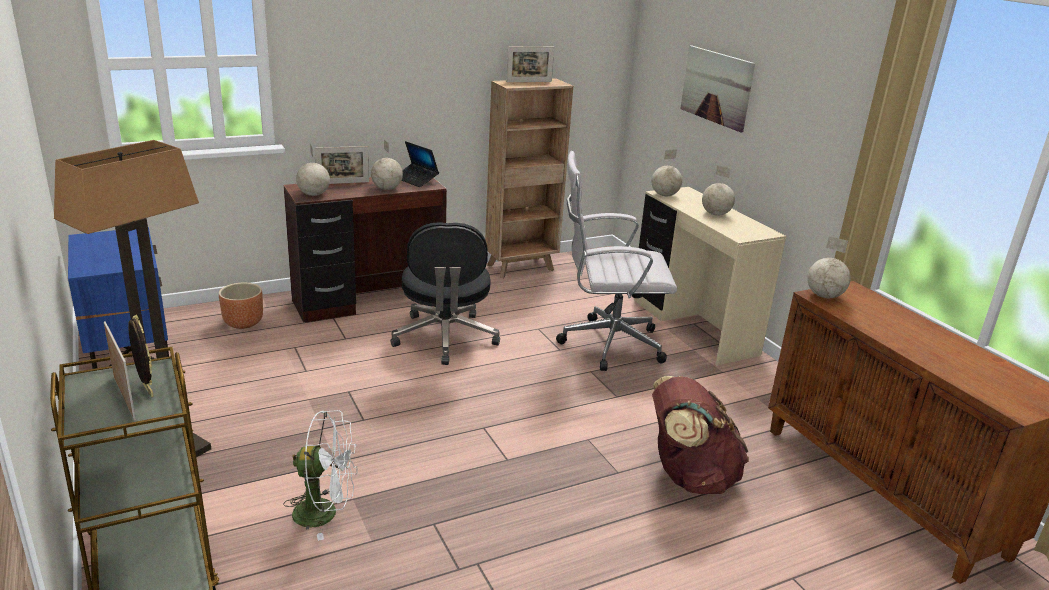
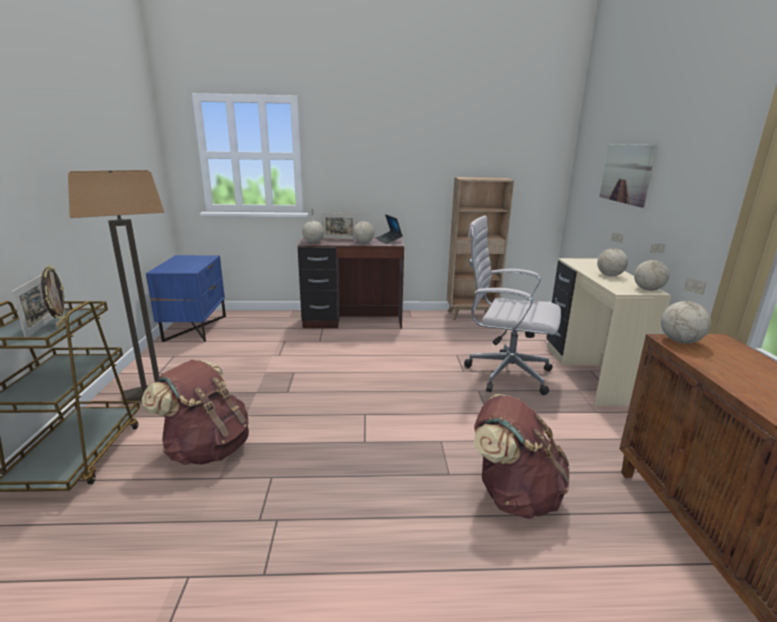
camera: 25 degrees right, 5 degrees down
(243, 323) = (268, 323): brown planter -> none
(325, 513) = (207, 449): white fan -> brown backpack
(445, 338) = (384, 350): black office chair -> none
(529, 82) = (481, 178): picture frame -> none
(665, 195) = (573, 261): globe -> globe (648, 290)

